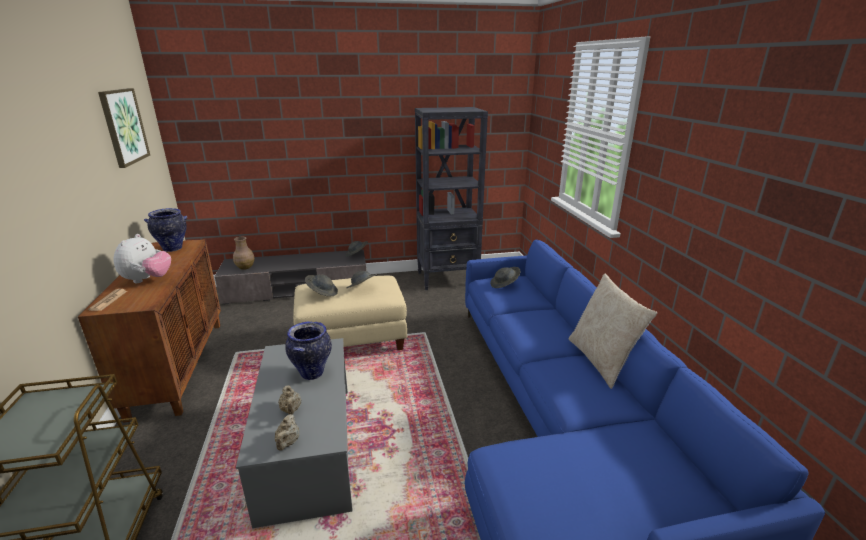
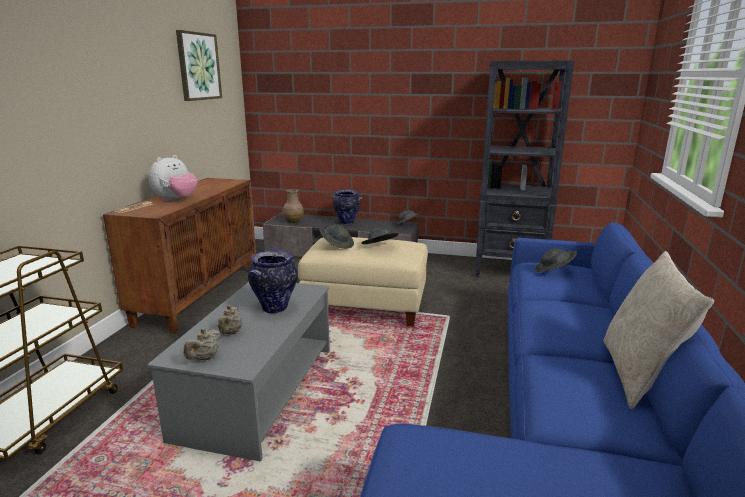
camera: 25 degrees right, 5 degrees down
(173, 248) = (218, 183): vase -> vase (347, 222)

